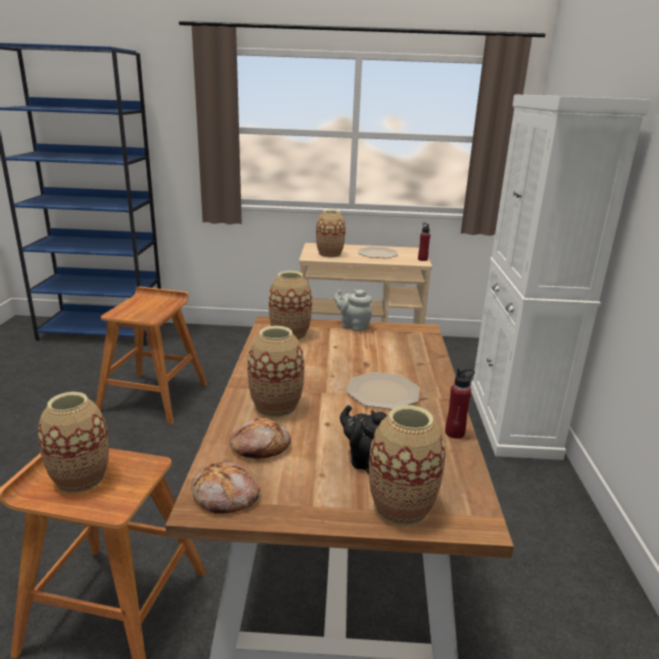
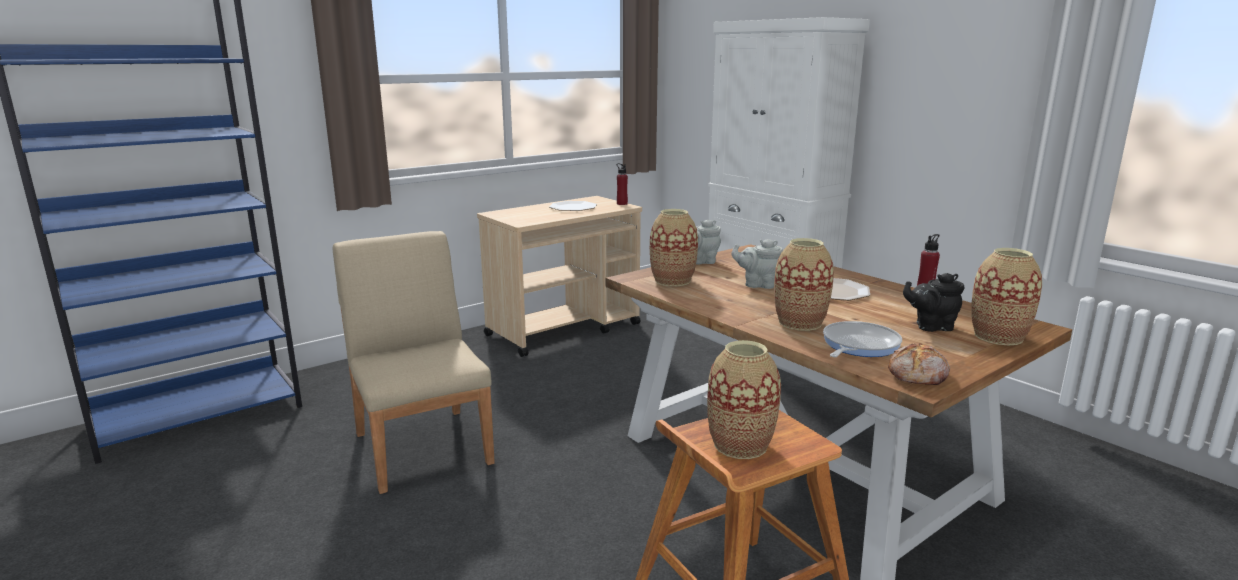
camera: 40 degrees left, 5 degrees down
(154, 397) = (423, 447): brown stool -> beige chair
(259, 447) = (858, 345): bread -> frying pan
(329, 254) = (531, 217): vase -> none
(339, 361) = (758, 284): none -> grey teapot

